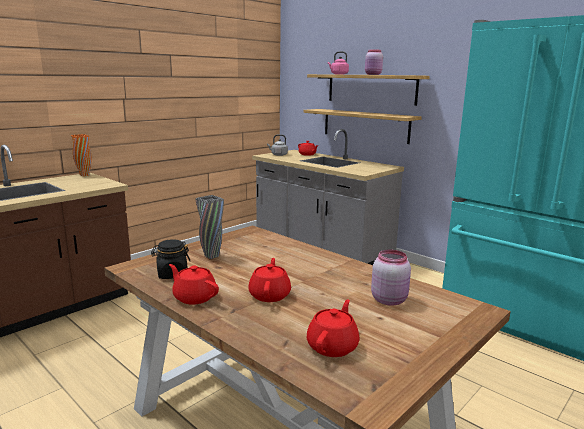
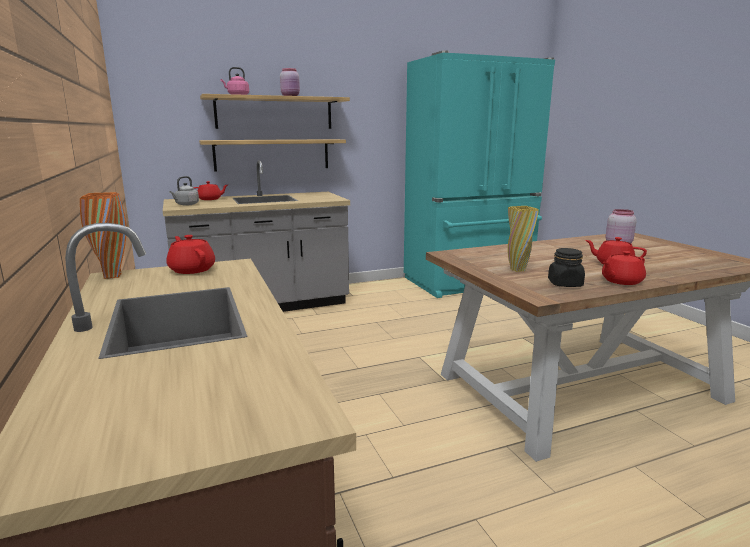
camera: 65 degrees left, 0 degrees up
(211, 256) = (517, 270): grey vase -> yellow vase
(333, 346) = (693, 261): red teapot -> red teapot (192, 269)

